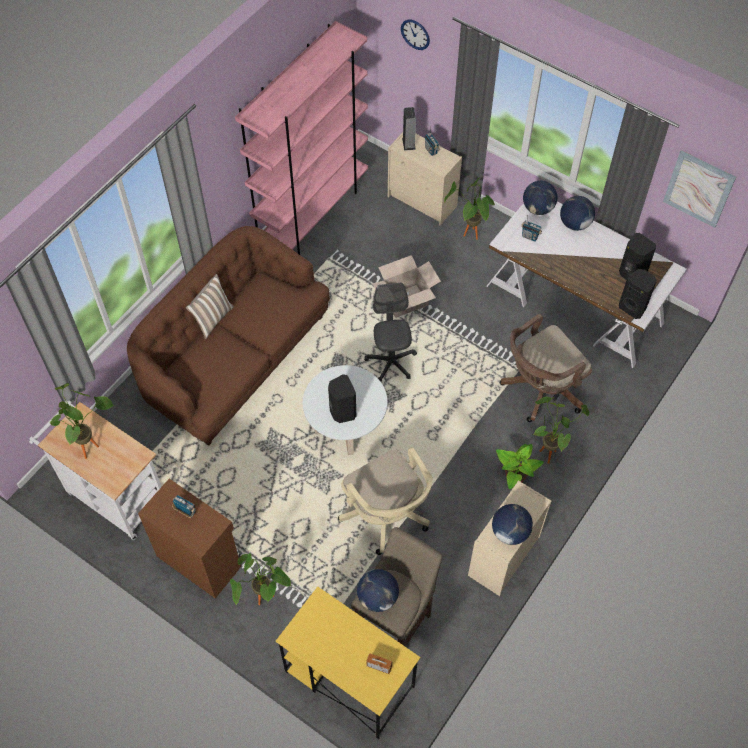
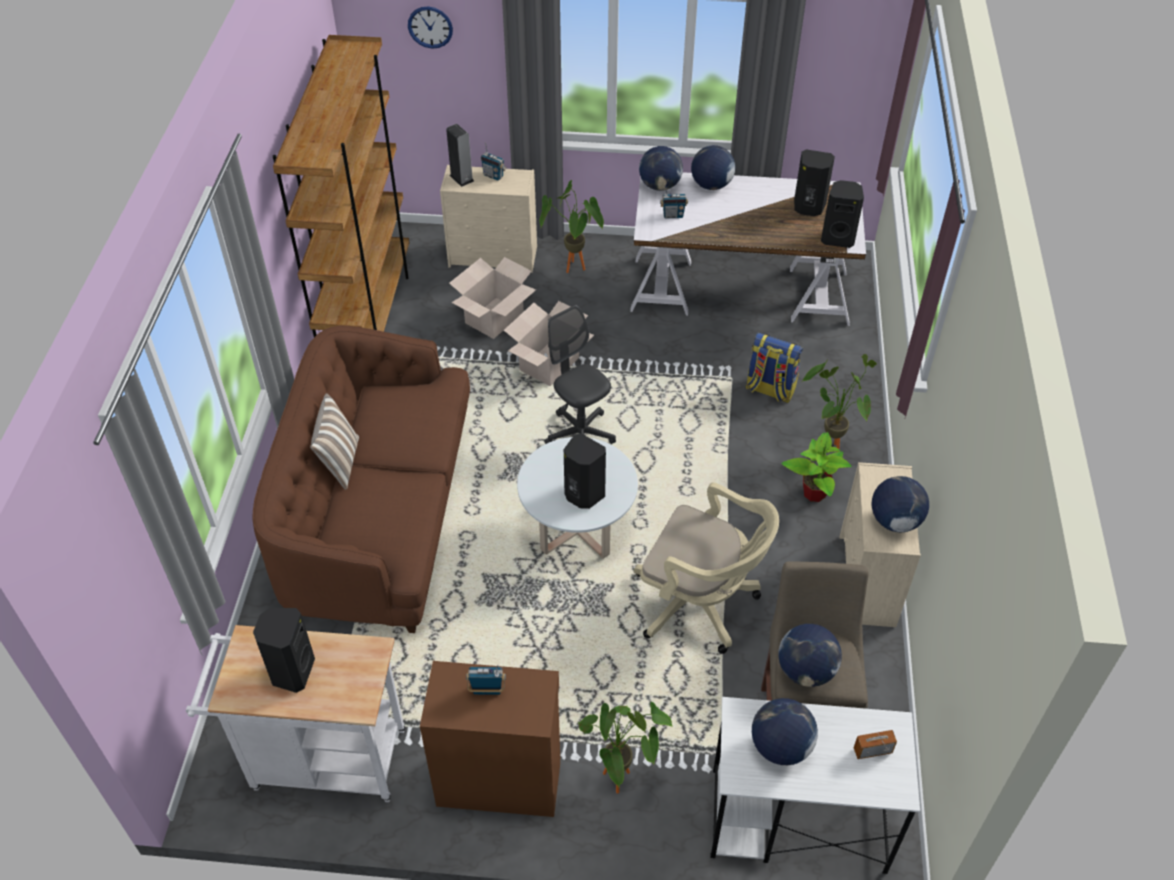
camera: 30 degrees left, 10 degrees down
(91, 445) = (291, 671): potted plant -> black speaker
(312, 214) = (369, 319): pink bookcase -> brown bookcase
(328, 634) = (780, 747): none -> globe
(348, 678) = (796, 820): yellow desk -> white desk
(392, 249) = (494, 317): none -> cardboard box
(539, 390) = (769, 389): brown office chair -> backpack
(698, 189) = (851, 70): picture -> none

